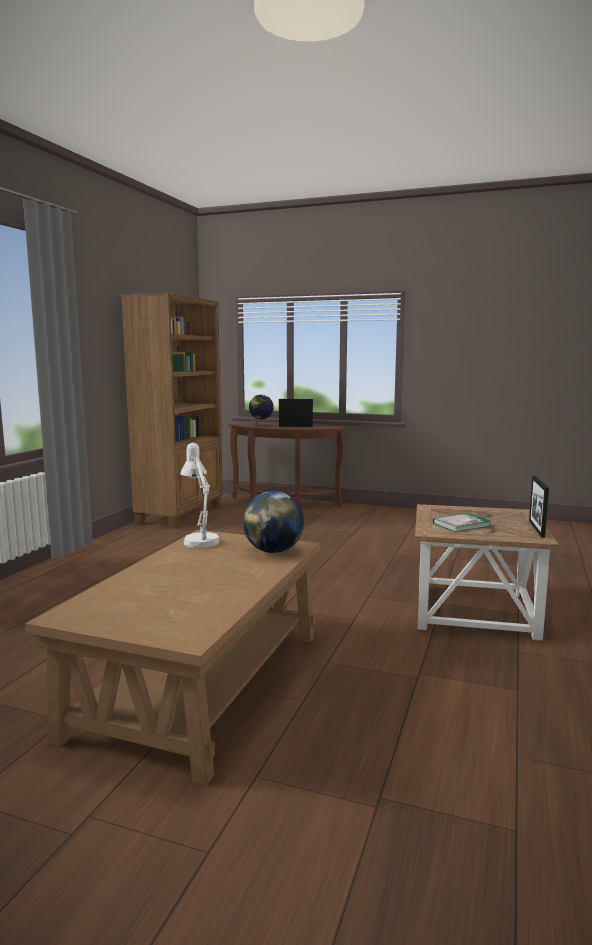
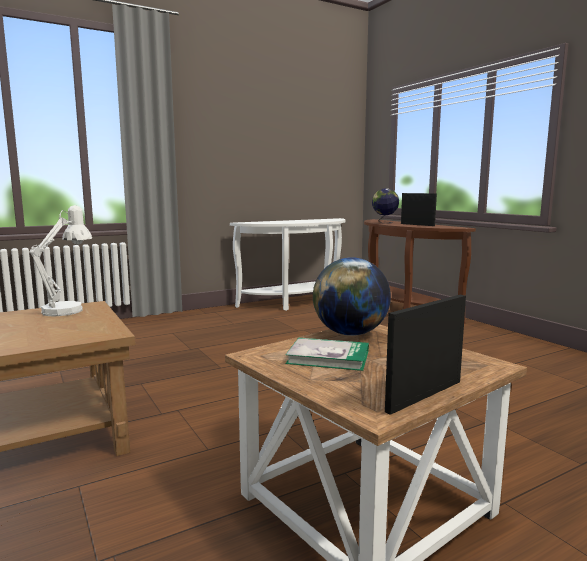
camera: 40 degrees right, 0 degrees up
(181, 514) = (297, 303): brown bookcase -> white console table
(273, 551) = (71, 332): globe -> globe (350, 334)

